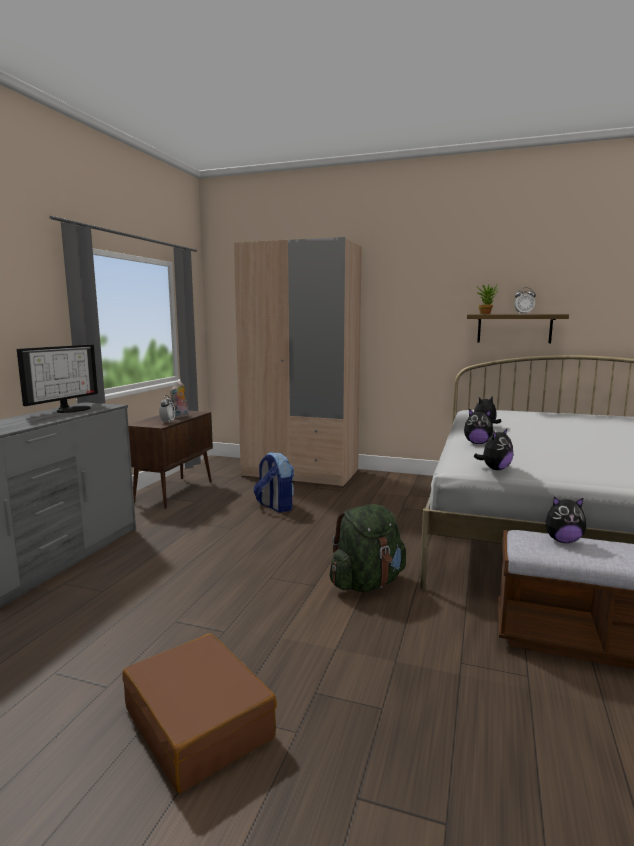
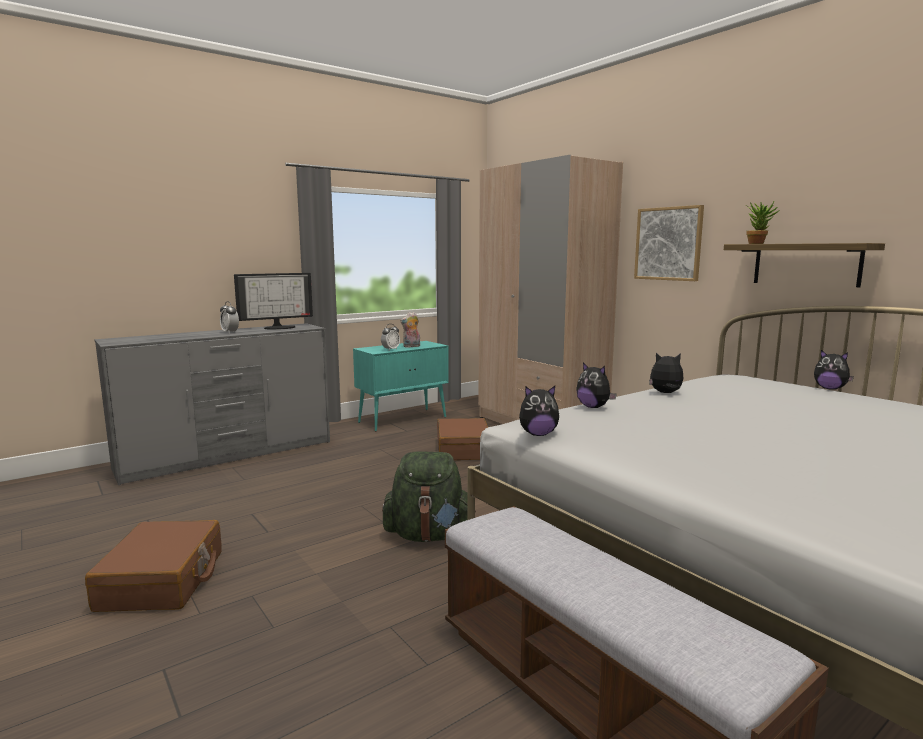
camera: 35 degrees right, 0 degrees up
(174, 492) = (403, 419): brown cabinet -> turquoise cabinet
(275, 506) = (463, 450): backpack -> brown suitcase
(405, 313) = (668, 243): none -> picture
(523, 314) = (814, 243): alarm clock -> alarm clock (230, 332)
(562, 541) = (532, 530): plush toy -> plush toy (830, 389)

